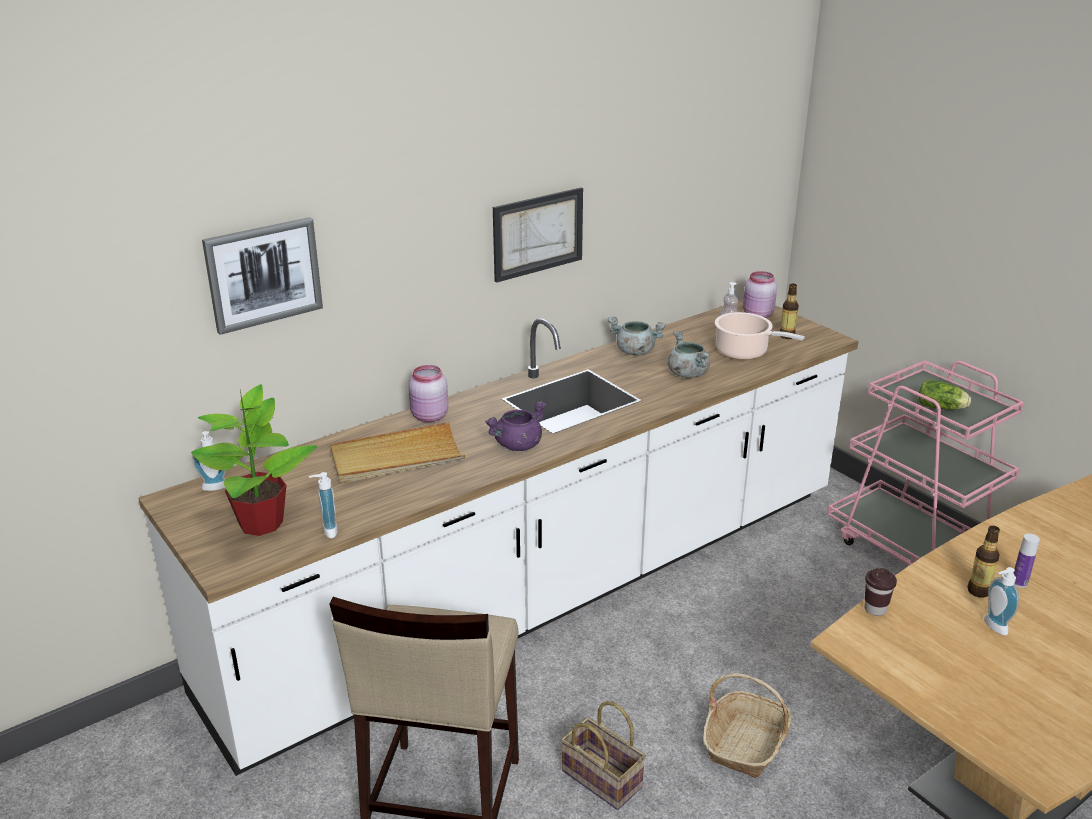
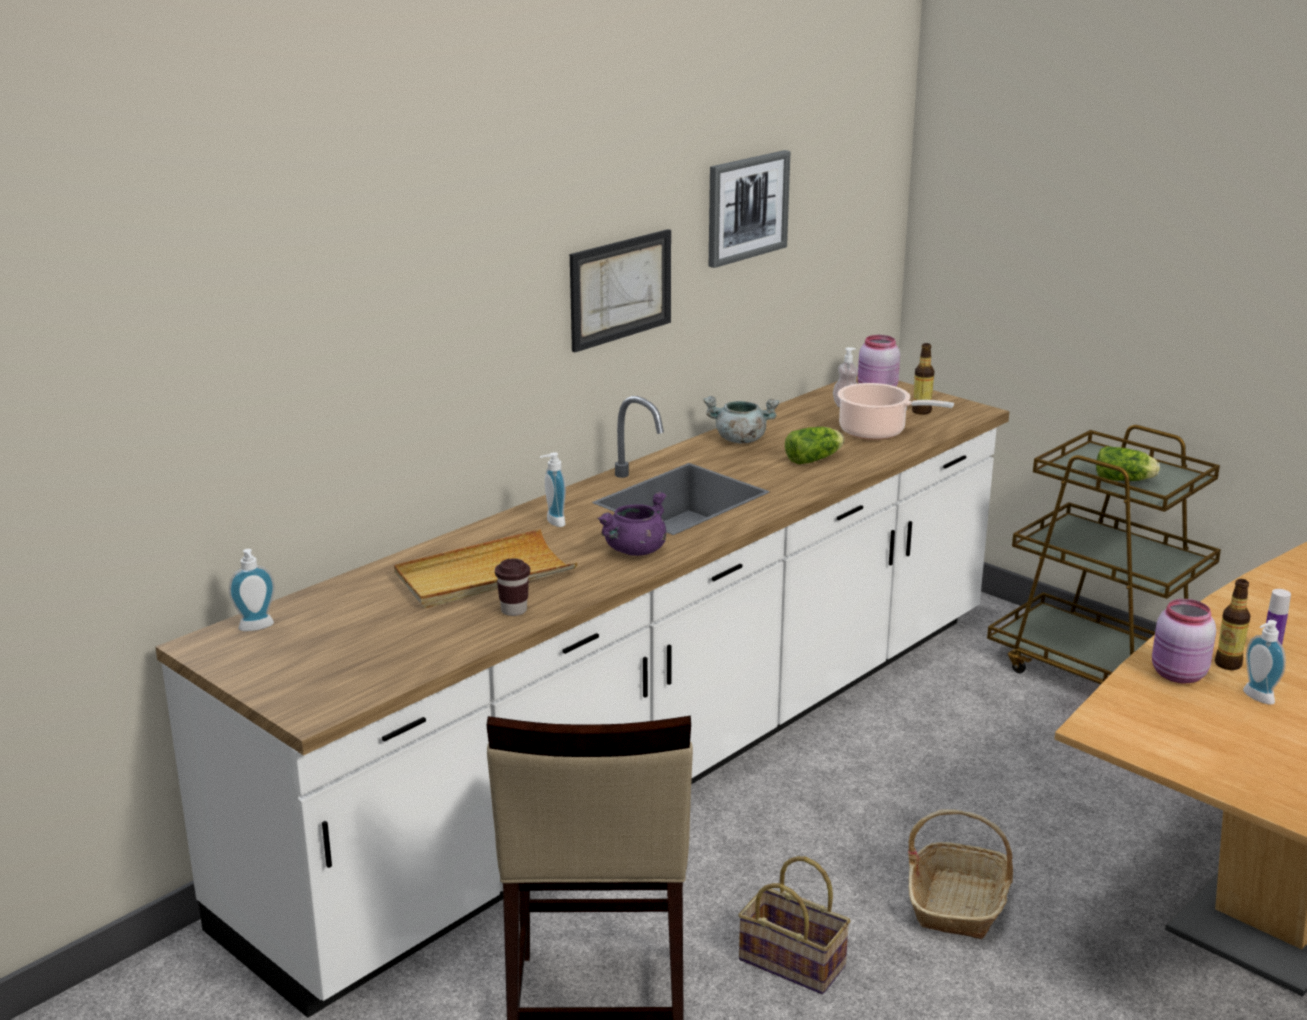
camera: 10 degrees left, 5 degrees down
(261, 522) = (338, 659): potted plant -> none
(263, 274) = (308, 340): picture -> picture (746, 207)
(327, 531) = (429, 661): soap dispenser -> soap dispenser (552, 522)
(429, 417) = (506, 528): pink jar -> pink jar (1178, 675)
(687, 373) = (815, 459): grey cooking pot -> lettuce
(875, 609) = (1117, 693): brown cup -> brown cup (514, 610)
(913, 551) = (1099, 673): pink cart -> brown cart

